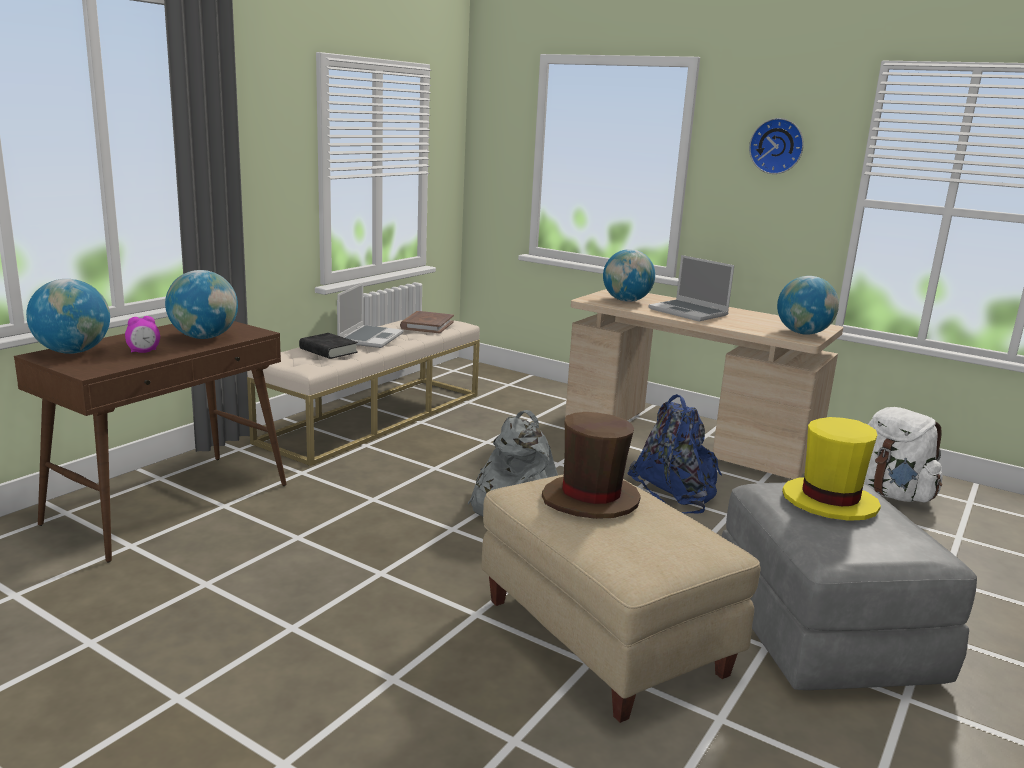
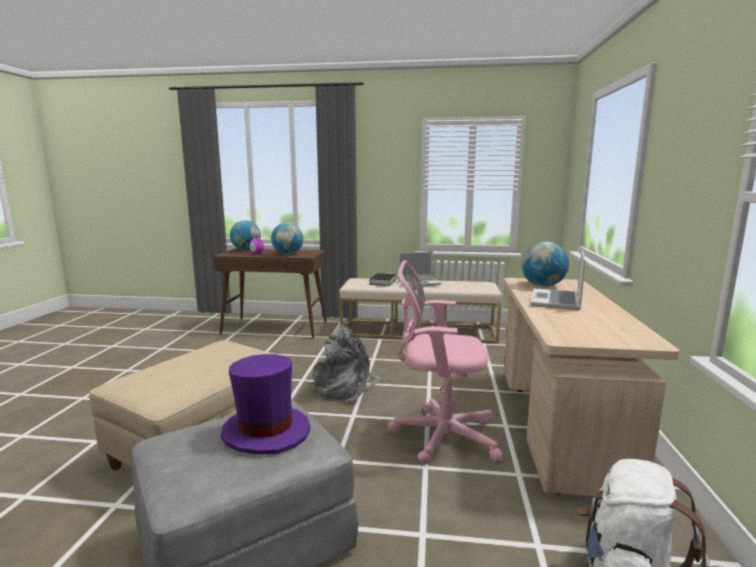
camera: 65 degrees right, 5 degrees down
(427, 325) = (468, 285): brown book -> none
(590, 500) = (214, 357): brown hat -> none
(675, 491) = (440, 436): blue backpack -> pink office chair
(777, 146) = (689, 138): wall clock -> none
(803, 333) = (588, 337): globe -> none
(829, 502) = (266, 431): yellow hat -> purple hat

